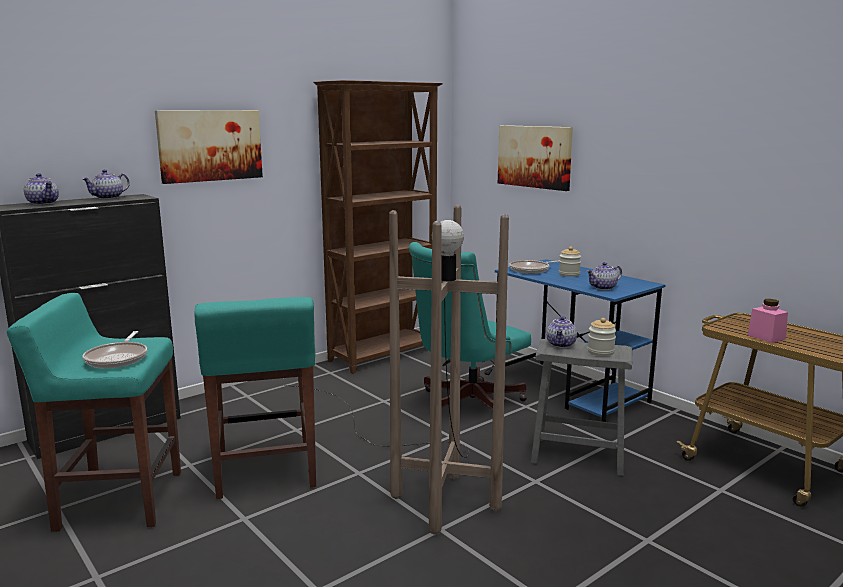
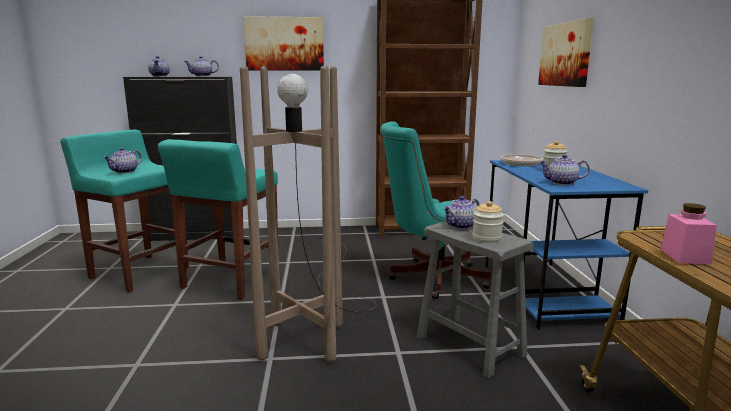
camera: 35 degrees right, 0 degrees up
(118, 358) = (125, 172): frying pan -> teapot

